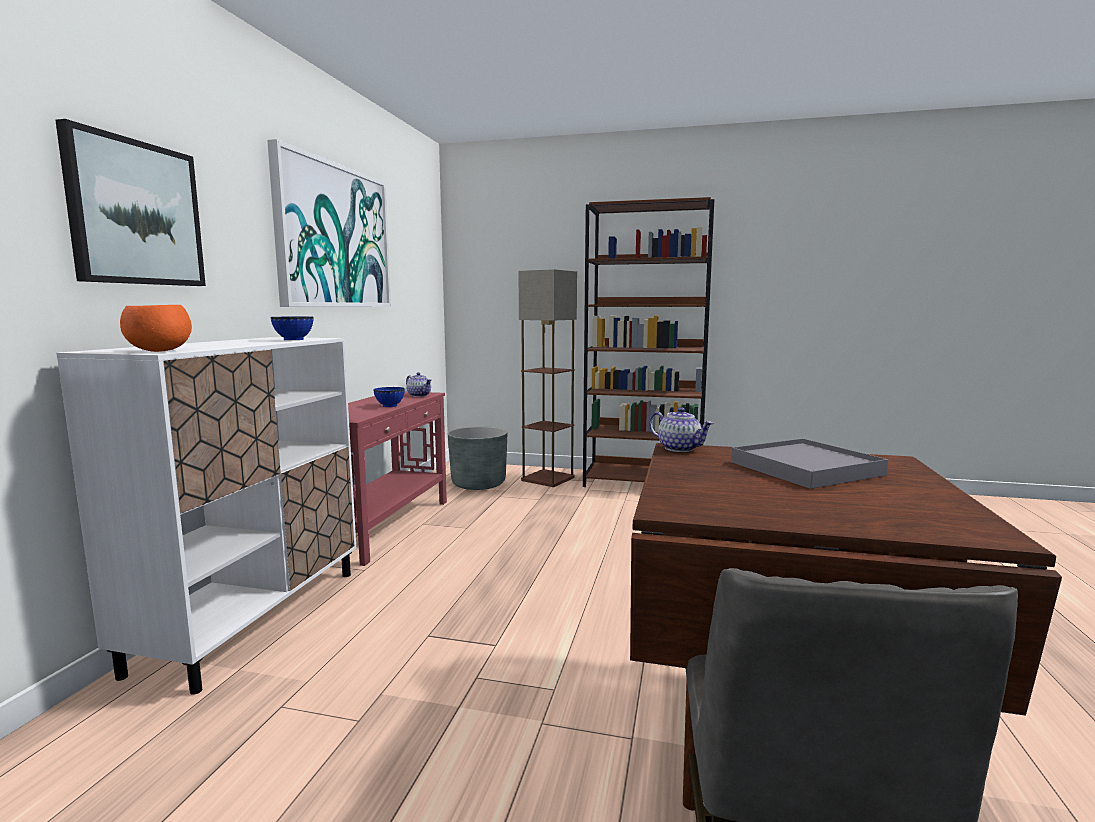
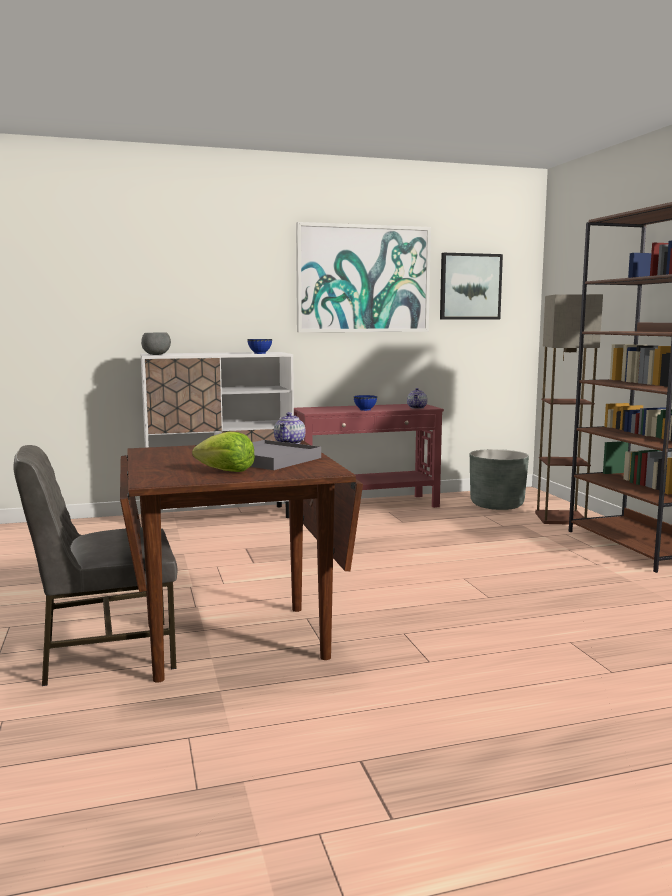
camera: 60 degrees right, 0 degrees up
(135, 213) = (192, 284): picture -> picture (470, 286)
(160, 351) = (157, 355): orange bowl -> grey bowl
(893, 492) = (226, 471): none -> lettuce

